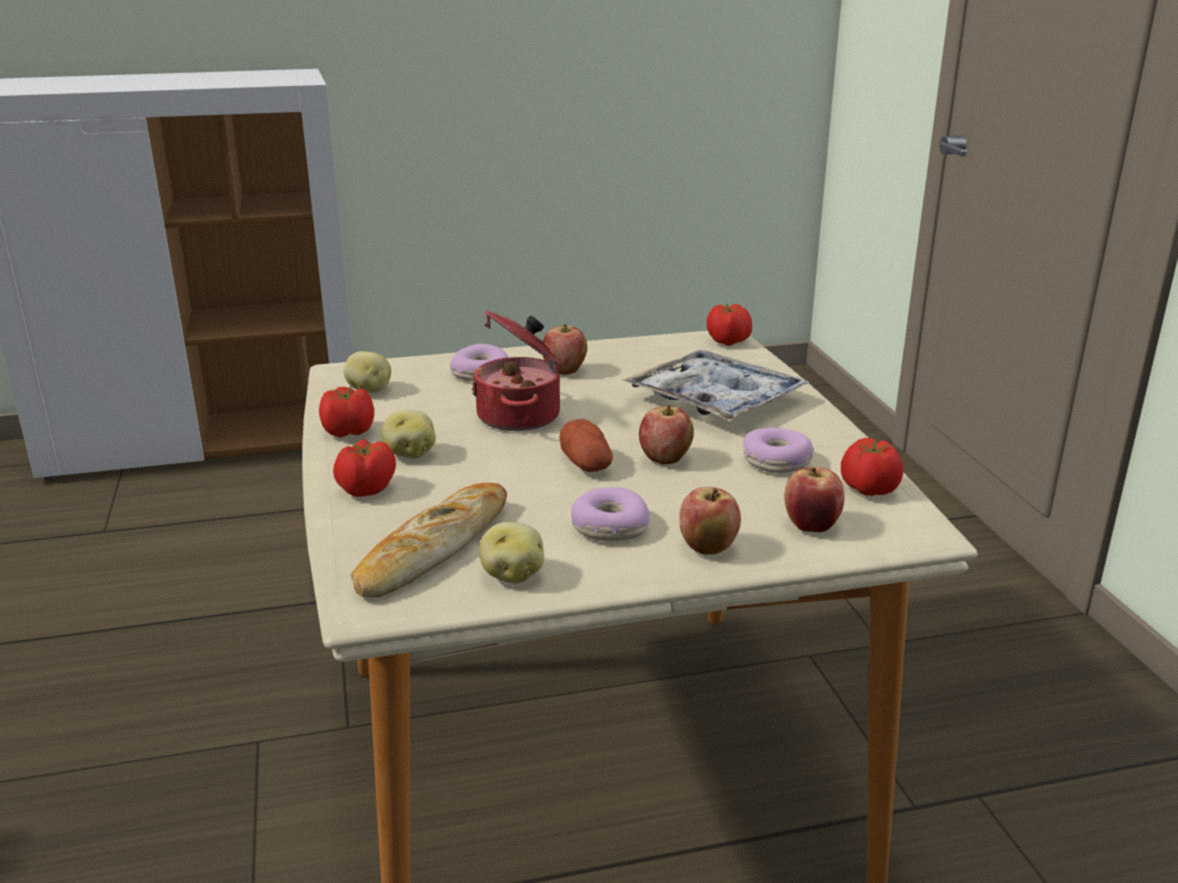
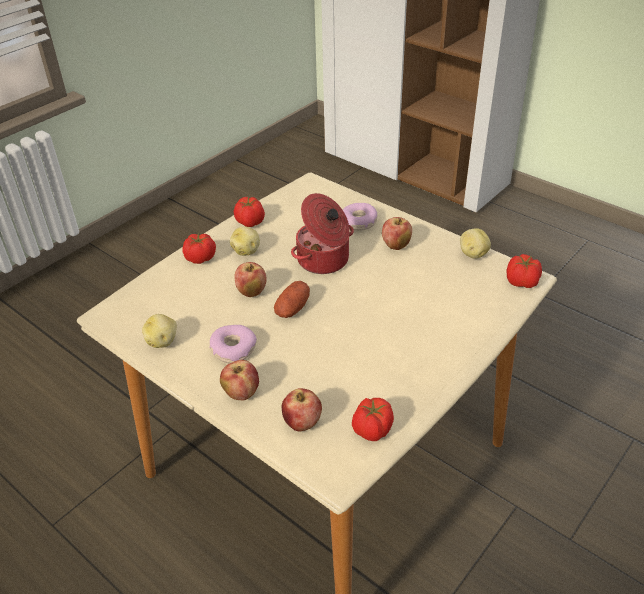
camera: 55 degrees right, 15 degrees up
(369, 390) = (298, 202): potato -> potato (472, 254)
(433, 548) = (166, 306): bread -> none
(665, 459) = (326, 333): apple -> apple (251, 292)
(715, 400) = (425, 316): tray -> none
(776, 462) = (369, 376): donut -> none

